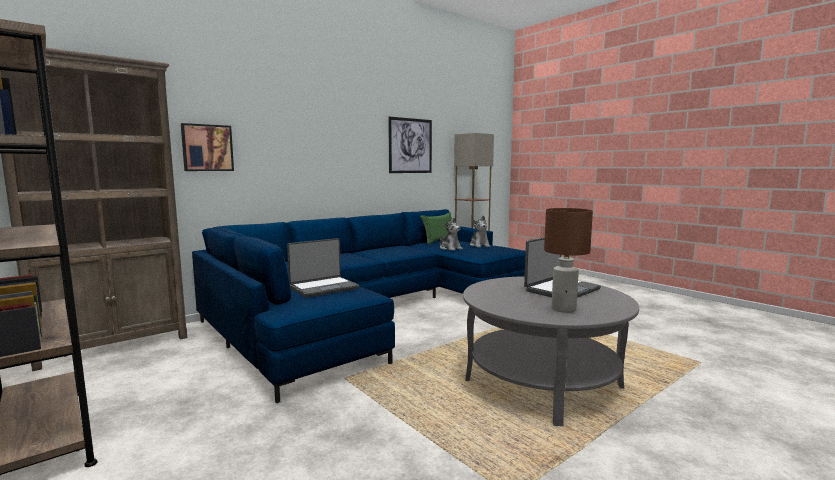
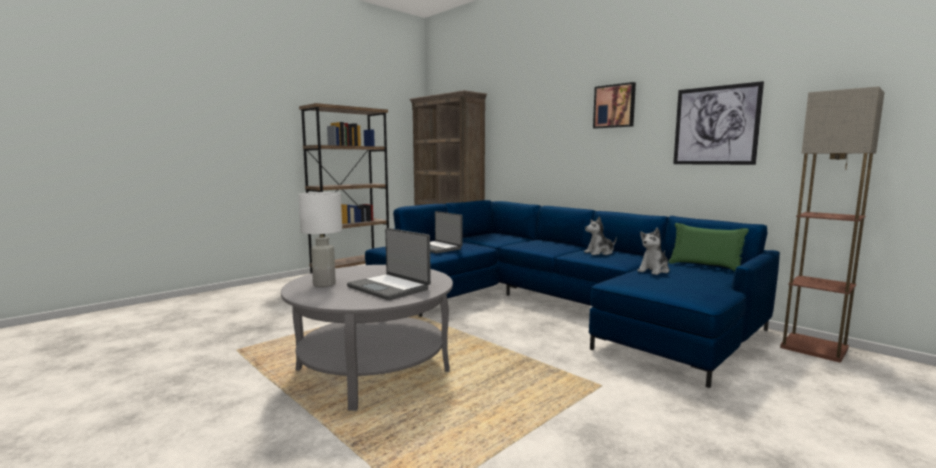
camera: 85 degrees right, 0 degrees up
(207, 148) = (508, 143): picture -> picture (614, 106)
(479, 245) = (699, 281): plush toy -> plush toy (599, 253)
(563, 309) = (325, 284): brown table lamp -> white table lamp

